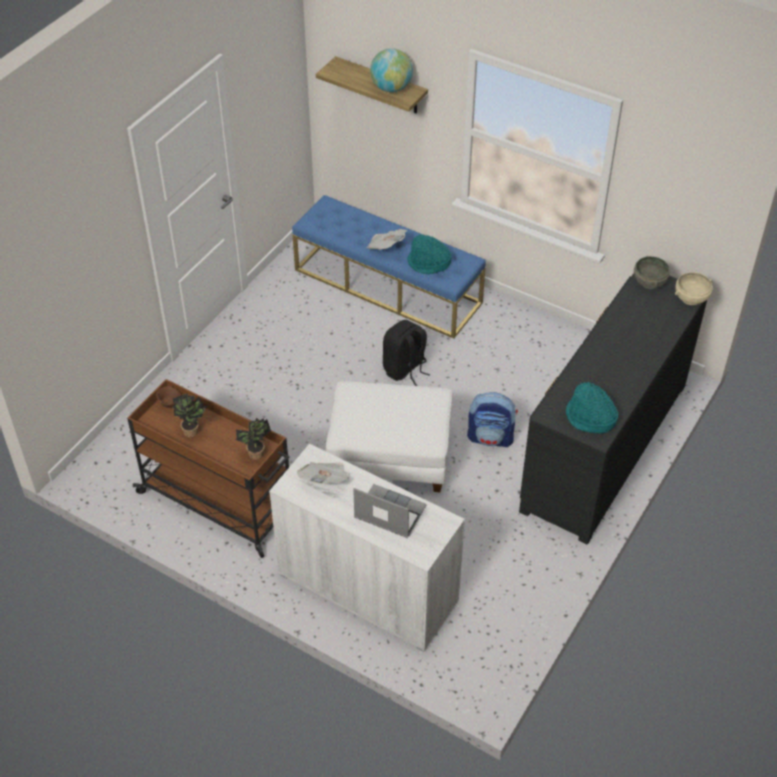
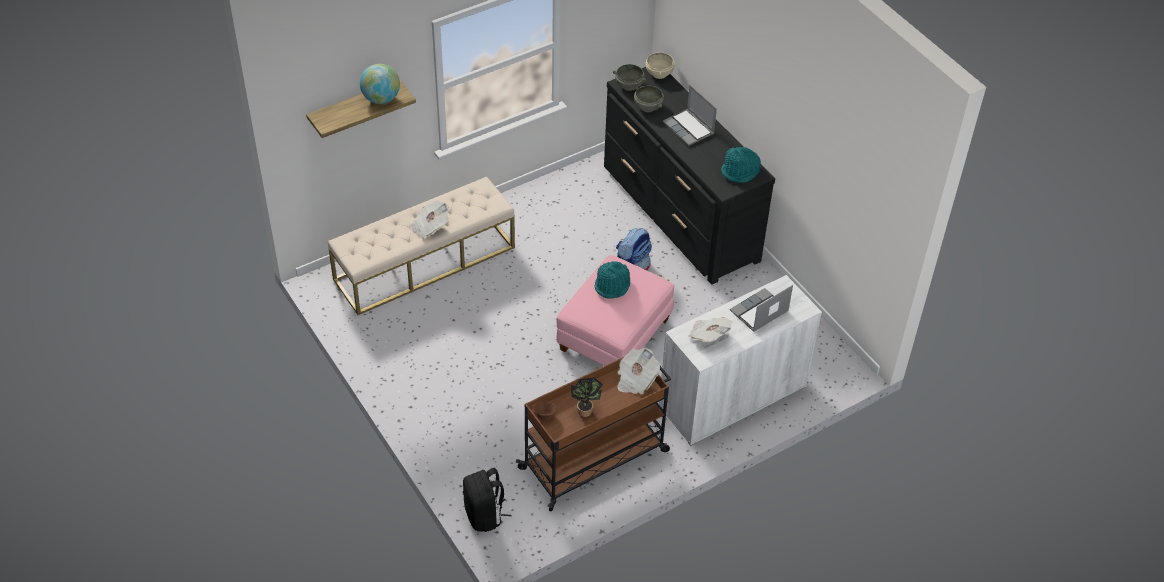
camera: 65 degrees left, 0 degrees up
(255, 455) = (636, 379): potted plant -> newspaper
(388, 286) = (425, 263): blue bench -> beige bench
(390, 458) = (615, 336): white ottoman -> pink ottoman
(405, 369) = (528, 290): black backpack -> black backpack (484, 515)
(429, 263) = (469, 209): turquoise hat -> turquoise hat (612, 285)
(623, 352) = (689, 128): none -> laptop
(628, 308) = (647, 107): none -> grey bowl

